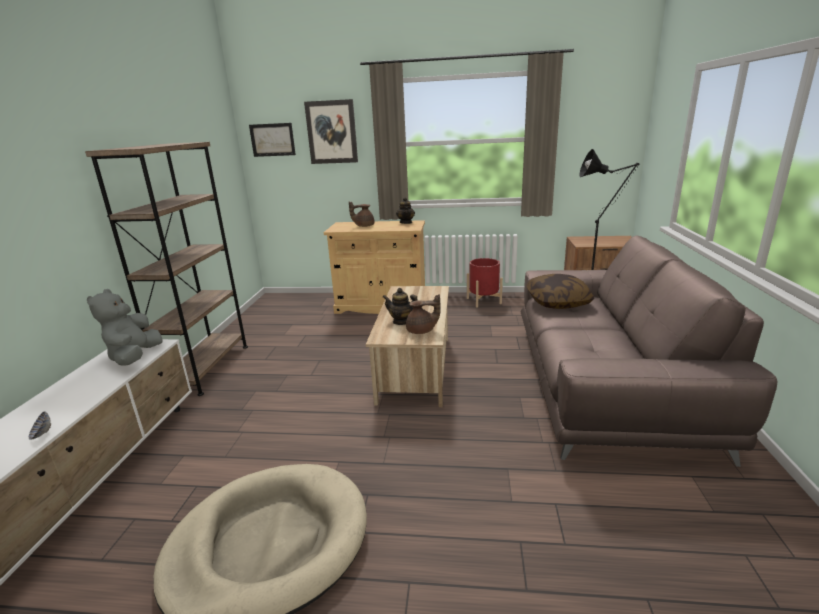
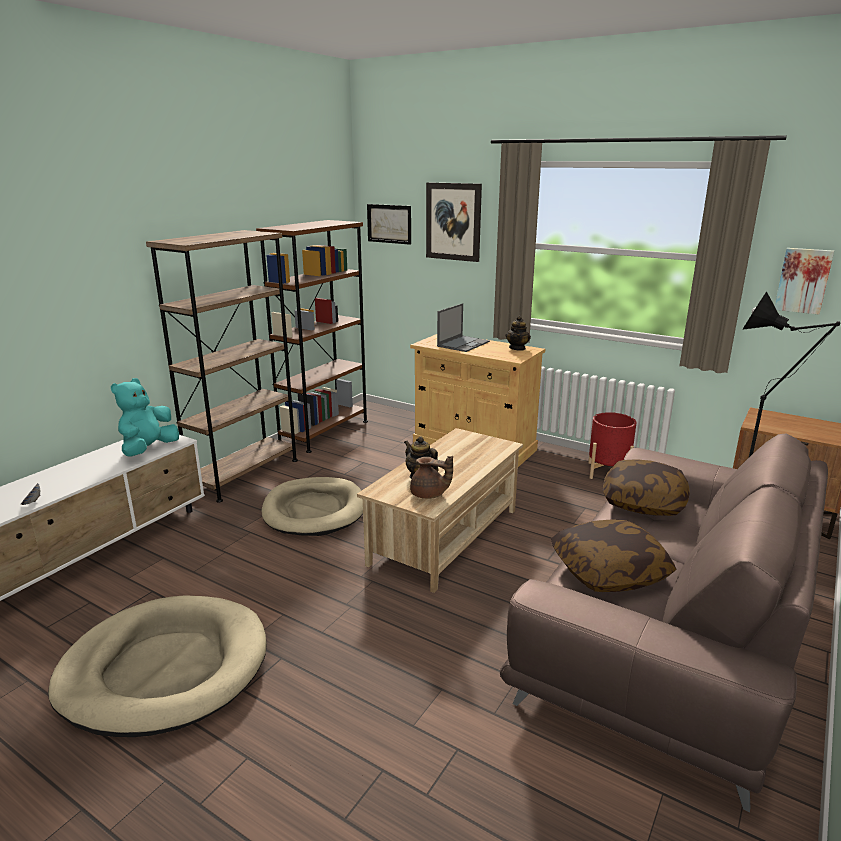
camera: 25 degrees right, 0 degrees up
(135, 357) = (148, 450): grey plush toy -> turquoise plush toy
(253, 321) = (324, 432): none -> brown bookcase
(296, 378) = (314, 510): none -> beige dog bed
(363, 226) = (463, 344): brown teapot -> laptop
(585, 345) = (609, 571): none -> pillow
(589, 146) = (803, 280): none -> picture

